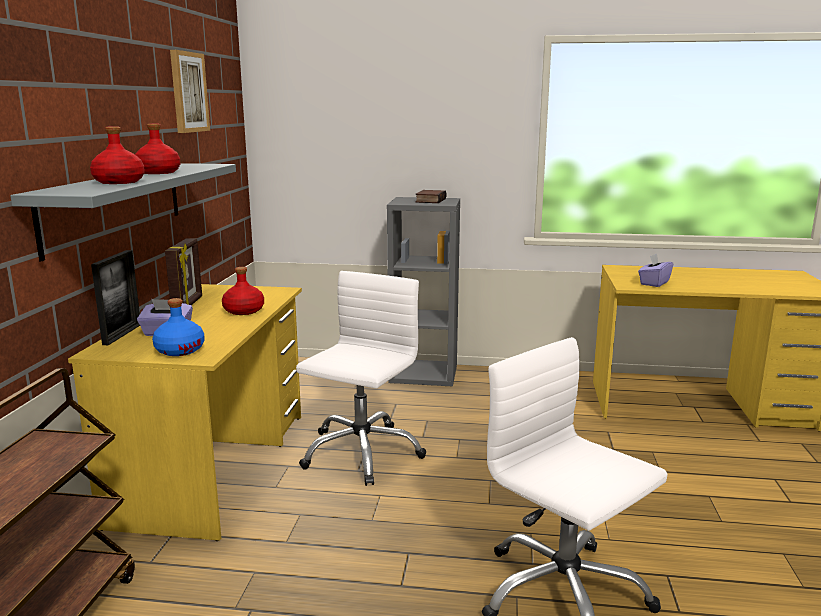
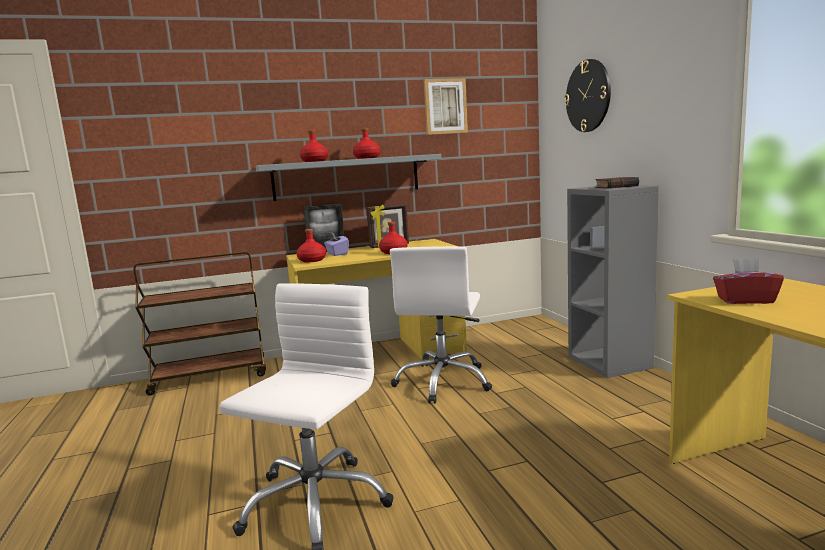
camera: 65 degrees right, 5 degrees down
(179, 350) = (312, 260): blue bottle -> red bottle
(347, 99) = (588, 96): none -> wall clock
(361, 452) = (443, 382): white office chair -> white office chair turned 105 degrees clockwise
(654, 283) = (745, 300): purple tissue box -> red tissue box

